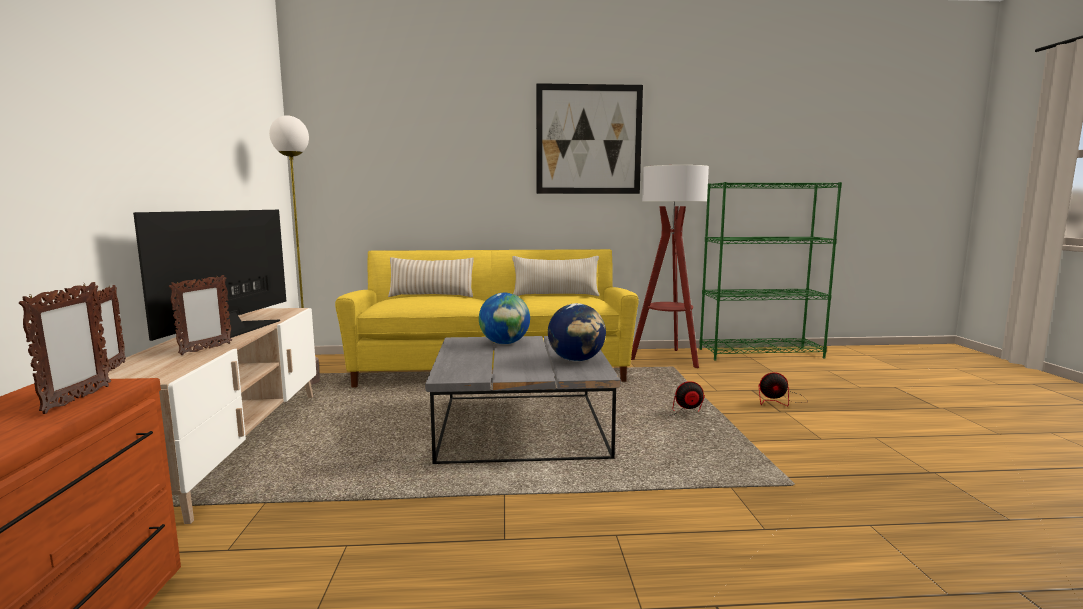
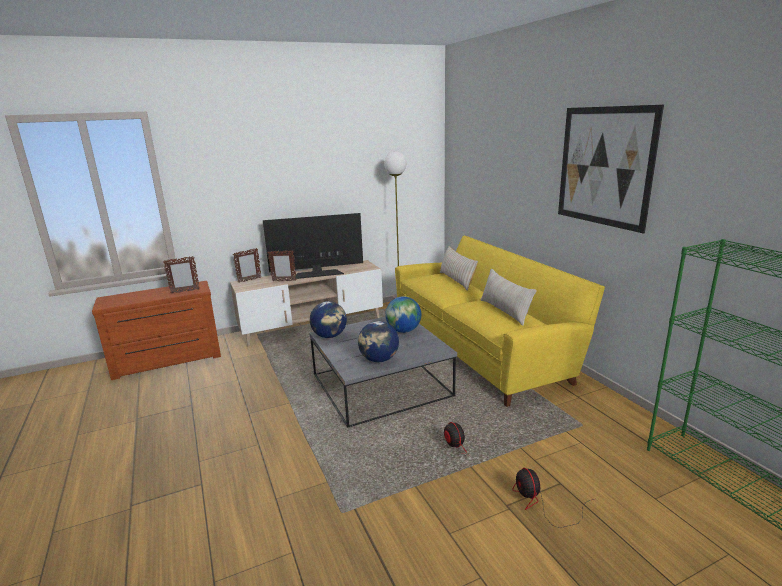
camera: 70 degrees right, 10 degrees up
(463, 374) = (329, 336): none -> globe
(667, 358) = (610, 418): floor lamp -> none

